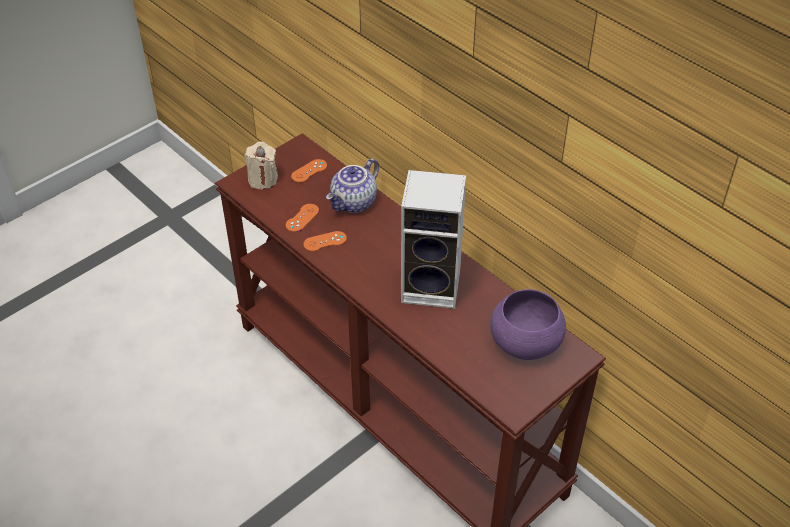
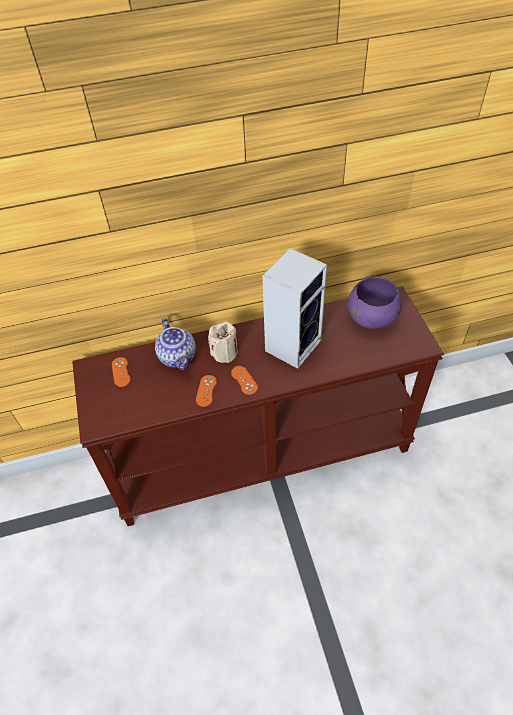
camera: 60 degrees left, 5 degrees up
(263, 179) = (106, 406): beige candle -> beige candle (224, 352)
(302, 218) = (170, 396): orange game controller -> orange game controller (244, 380)

